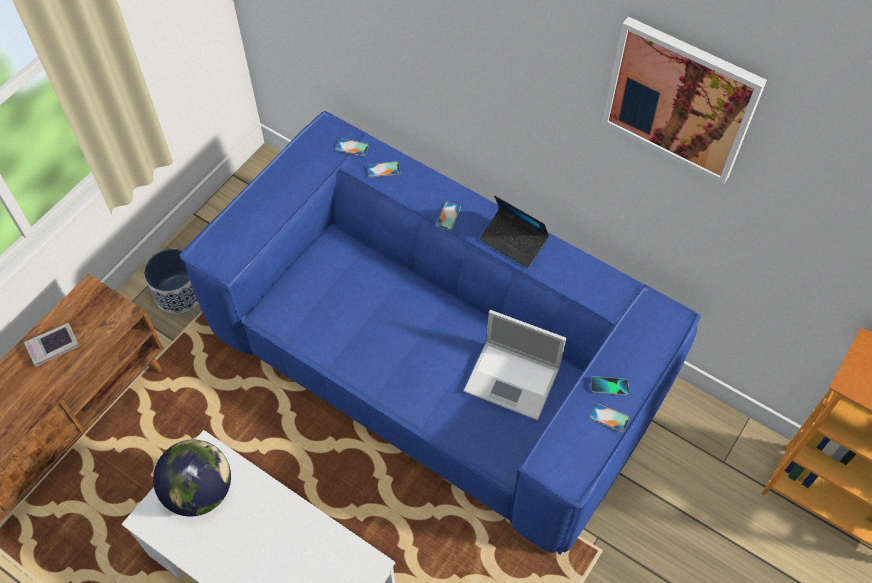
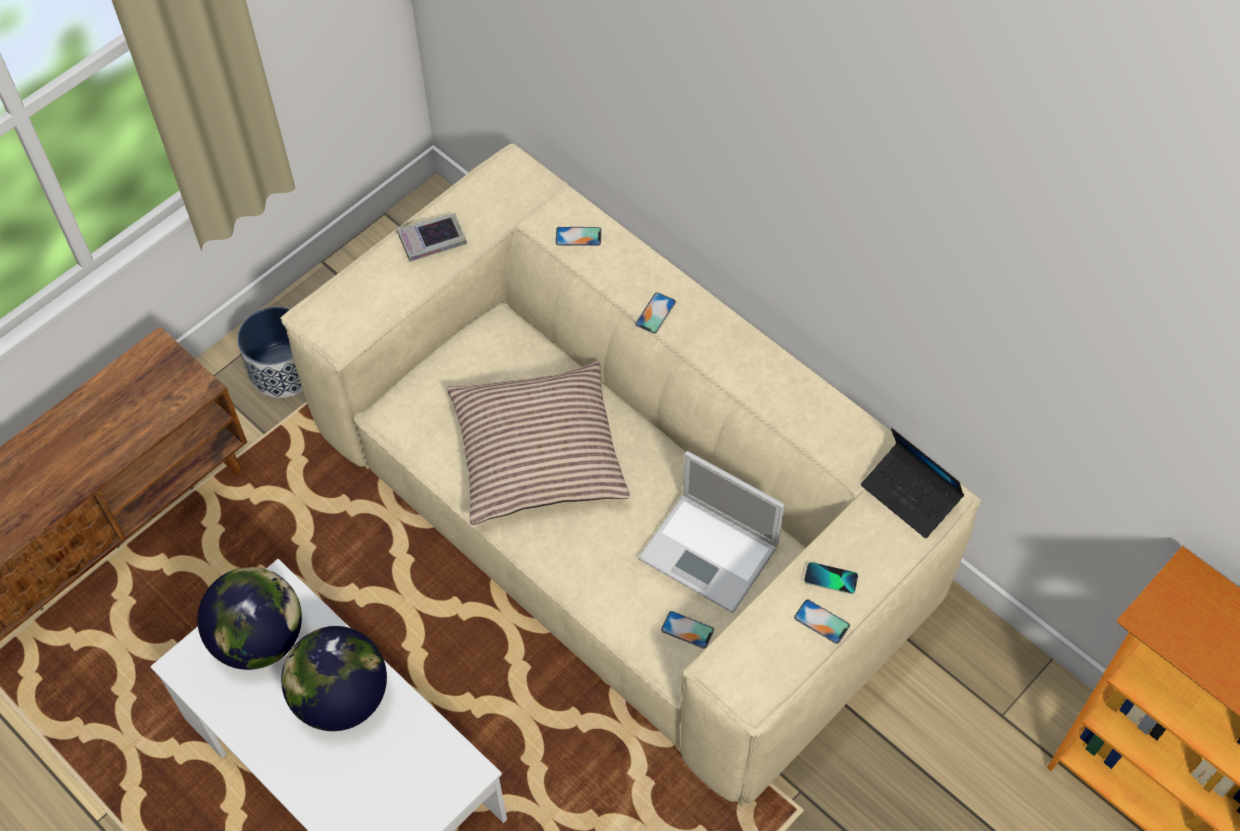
camera: 10 degrees right, 0 degrees up
(53, 346) = (98, 418): book -> book (432, 241)
(267, 525) = (341, 697): none -> globe
(352, 147) = (540, 199): phone -> phone (687, 630)
(378, 327) = (537, 454): none -> pillow
(436, 360) = (621, 513): blue sofa -> beige sofa
(513, 241) = (739, 361): laptop -> laptop (910, 495)
(680, 100) = (954, 200): picture -> none

